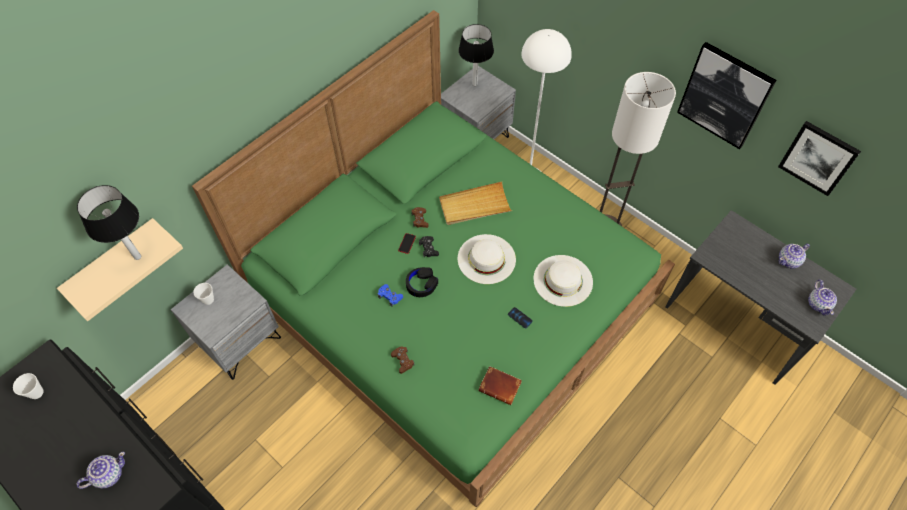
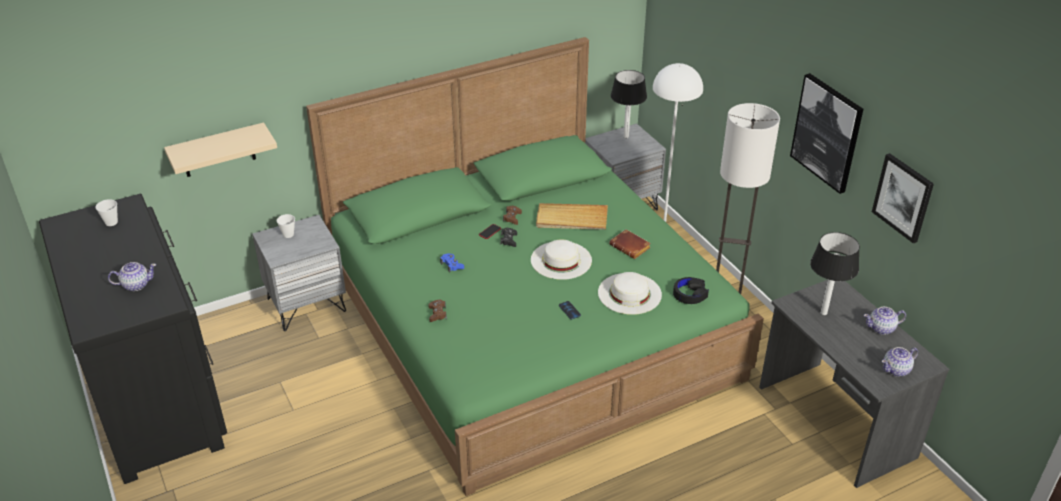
camera: 20 degrees right, 20 degrees down
(137, 257) = (237, 142): table lamp -> table lamp (823, 313)
(421, 284) = (487, 263): black headphones -> black headphones (690, 294)
(501, 386) = (521, 356): brown book -> brown book (631, 247)
(818, 304) = (896, 370): teapot -> teapot turned 45 degrees clockwise

